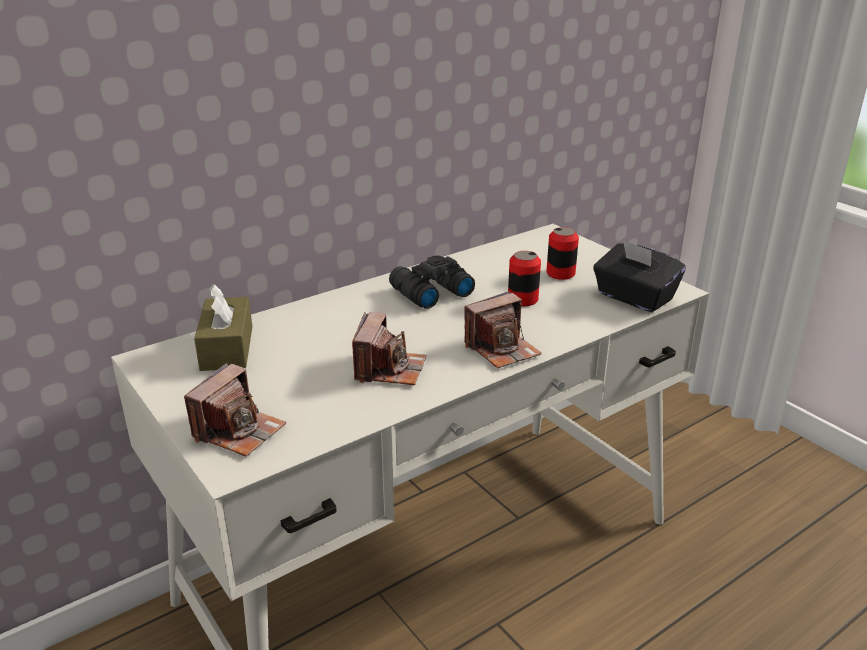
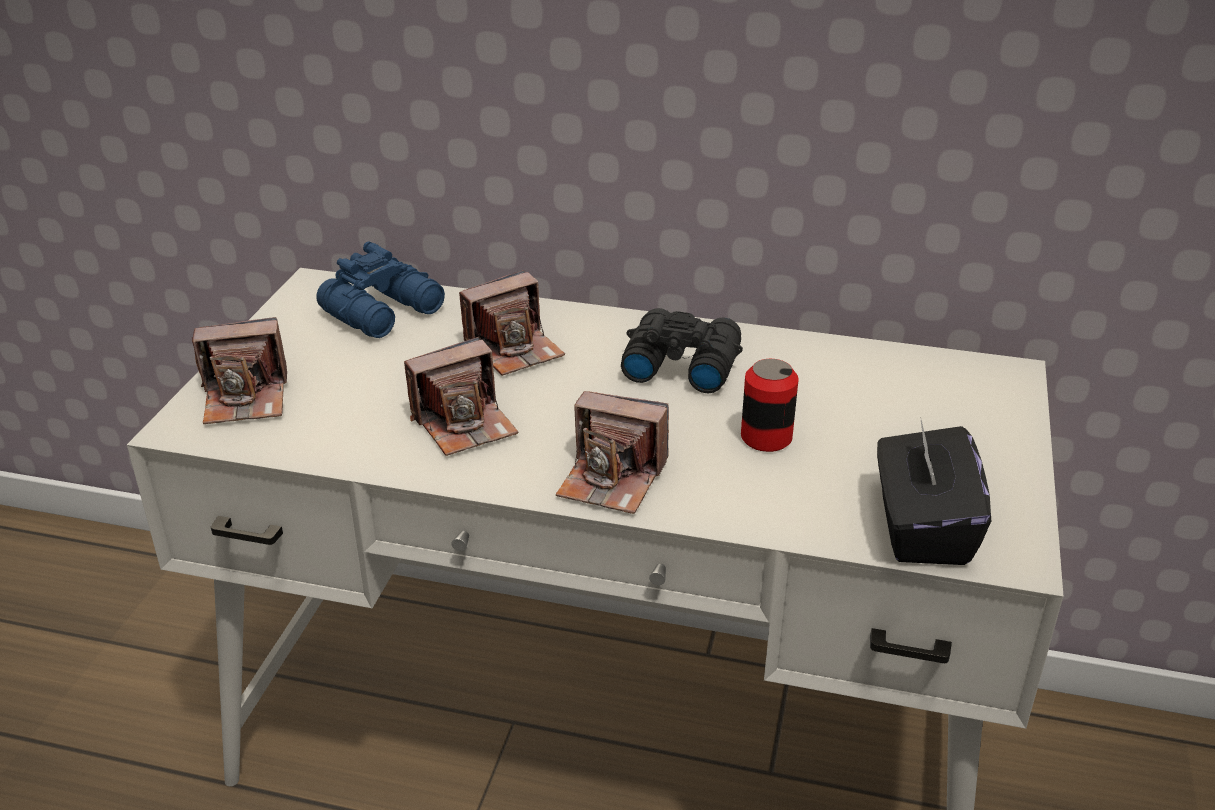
camera: 50 degrees right, 5 degrees up
(227, 348) = (386, 312): brown tissue box -> blue binoculars
(339, 327) = (514, 349): none -> camera
(560, 273) = (892, 434): can -> none

